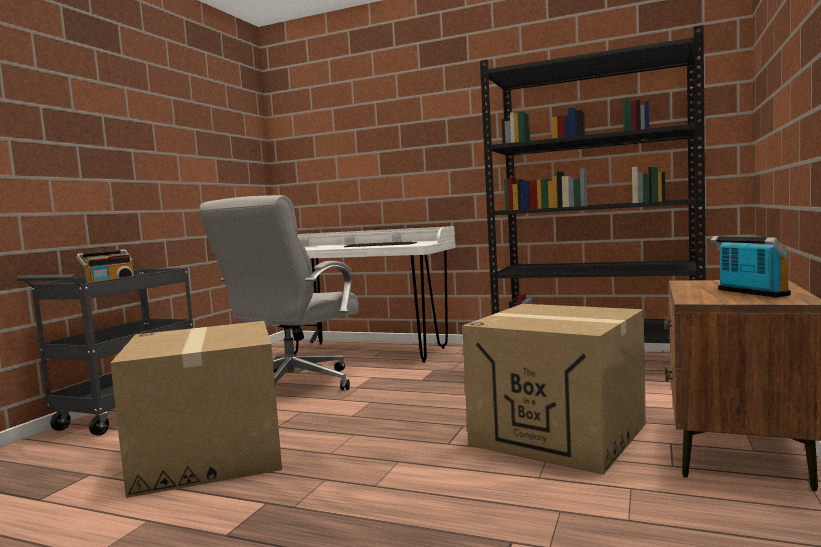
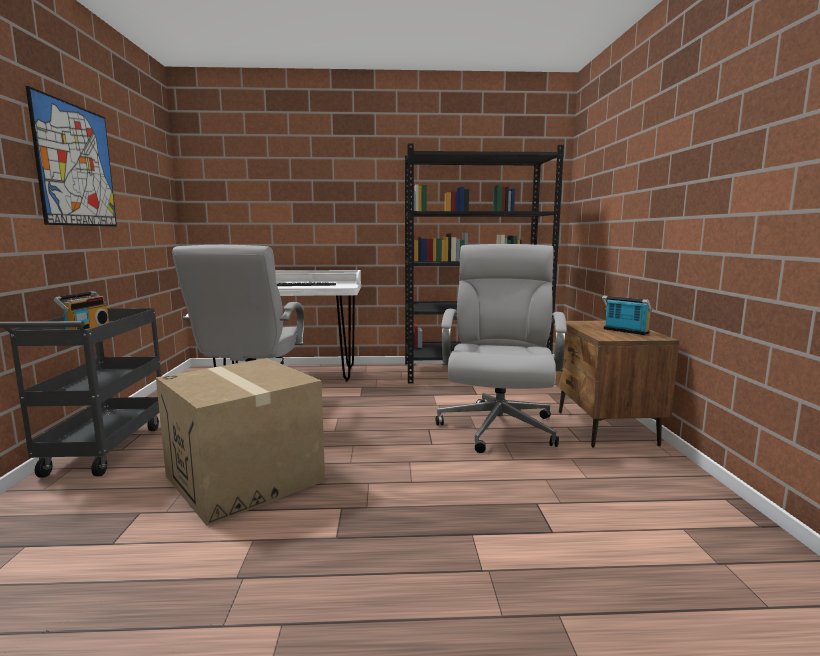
camera: 25 degrees left, 5 degrees up
(130, 130) = (76, 165): none -> picture
(559, 434) = (498, 428): cardboard box -> grey office chair

